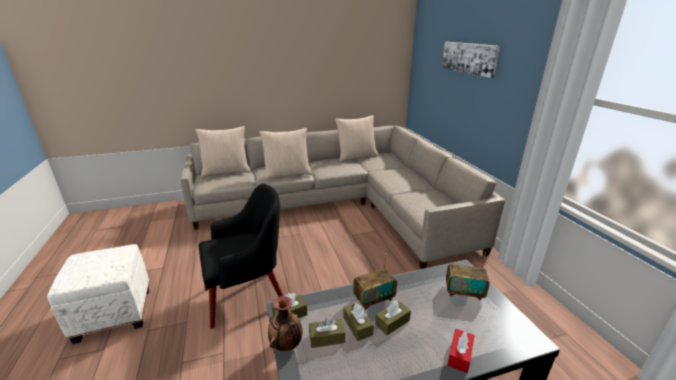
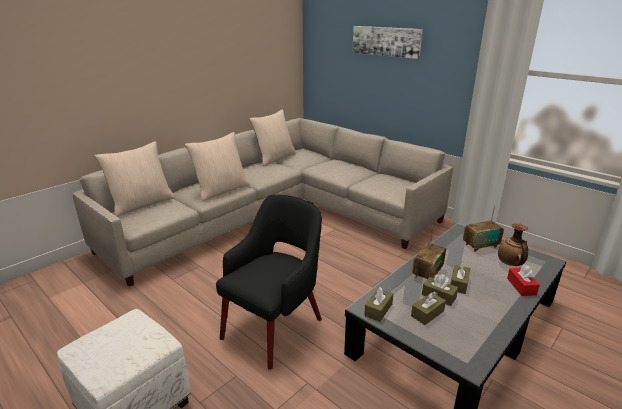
camera: 30 degrees left, 0 degrees up
(286, 344) = (403, 331): vase -> vase (510, 264)

